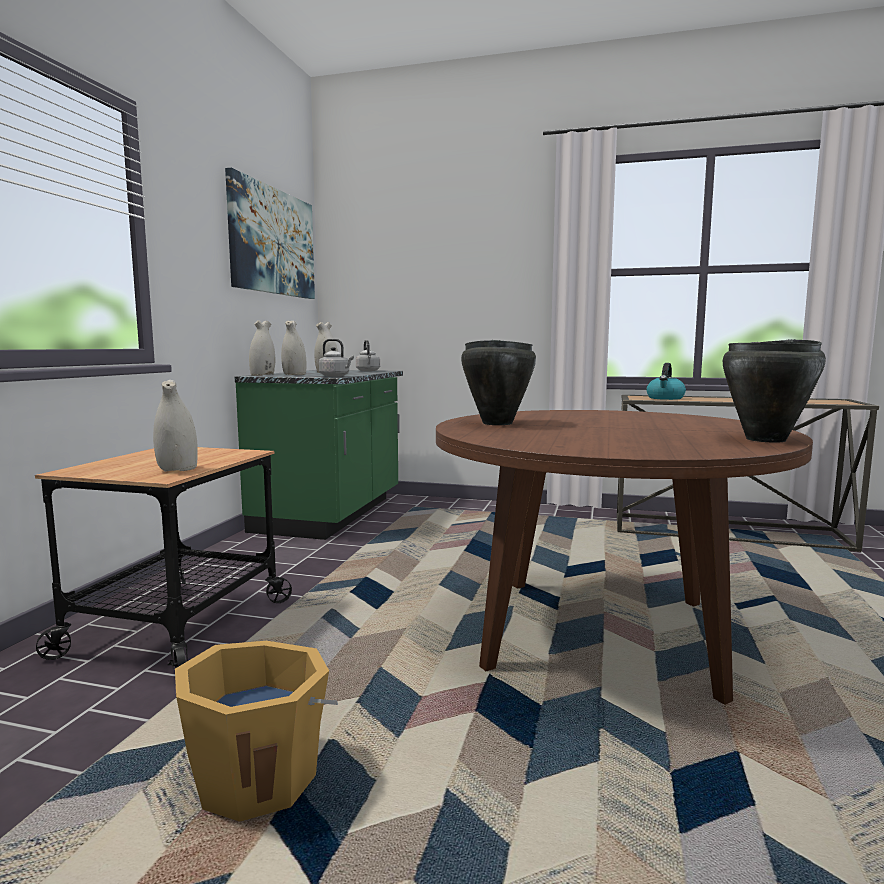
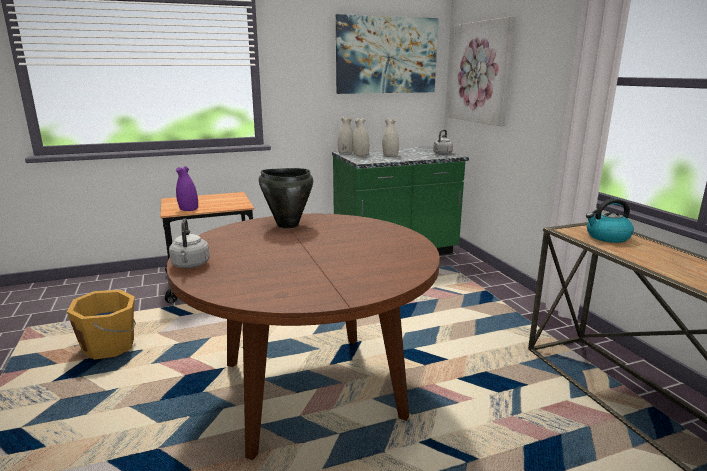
camera: 55 degrees right, 10 degrees up
(177, 469) = (188, 209): white vase -> purple vase
(336, 376) = (367, 161): grey kettle -> grey kettle (190, 265)
(389, 273) = (480, 73): none -> picture
(767, 439) = (291, 297): black cooking pot -> none

